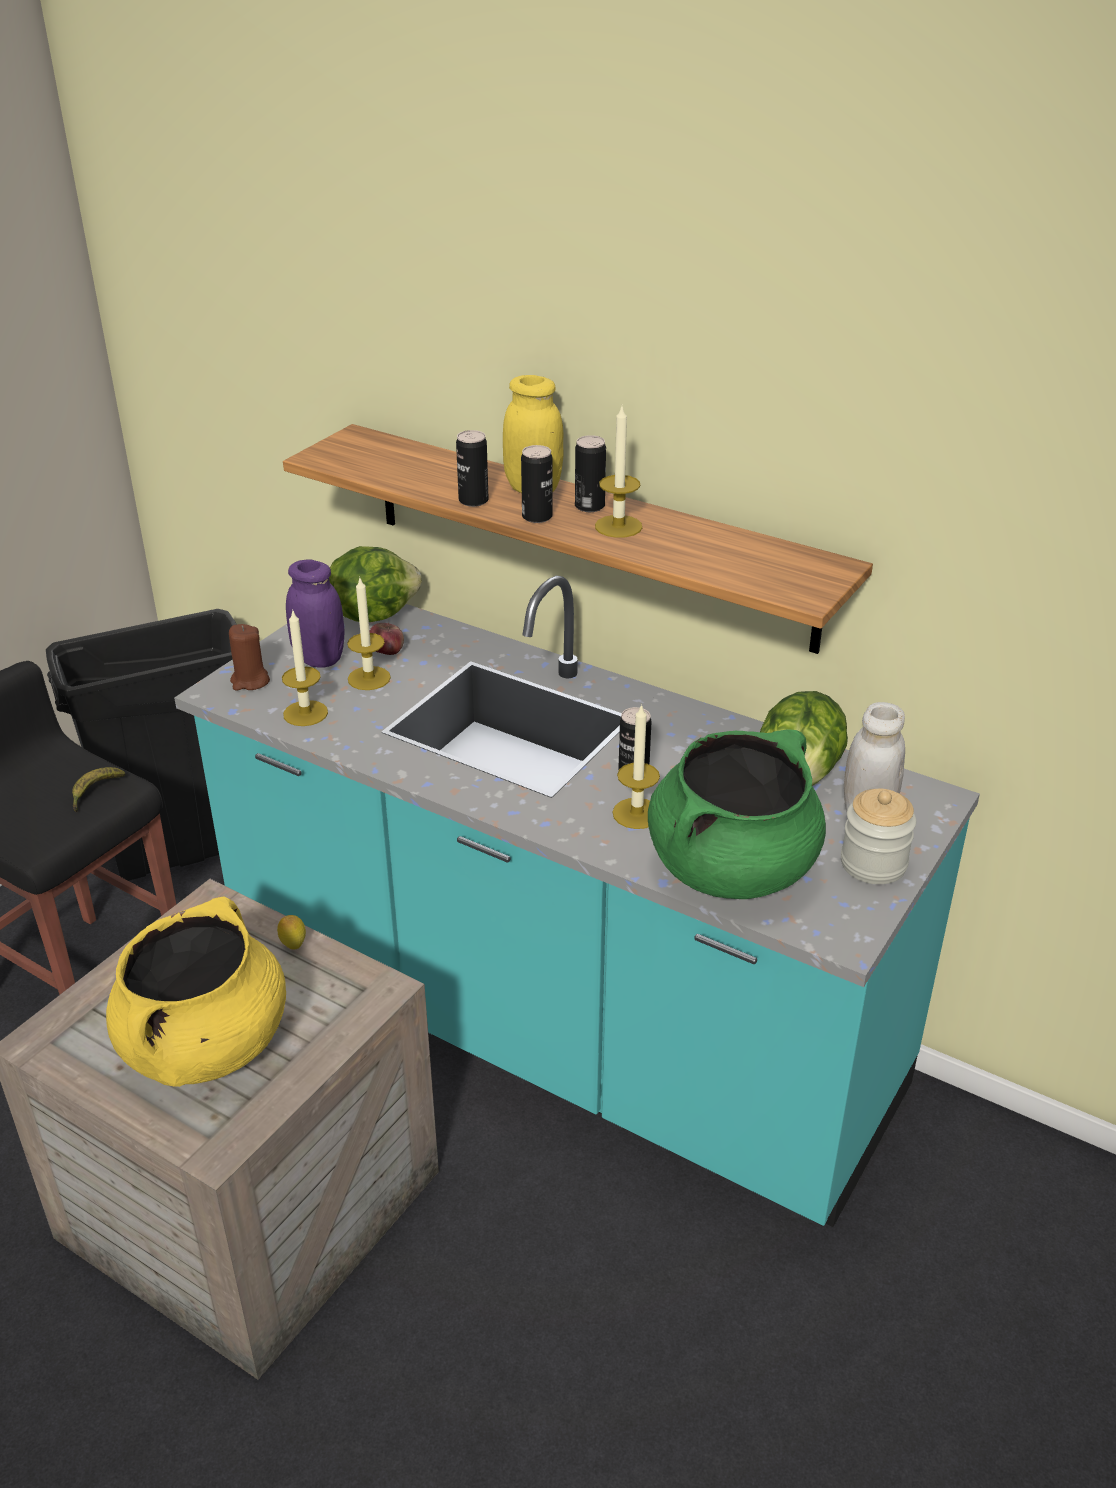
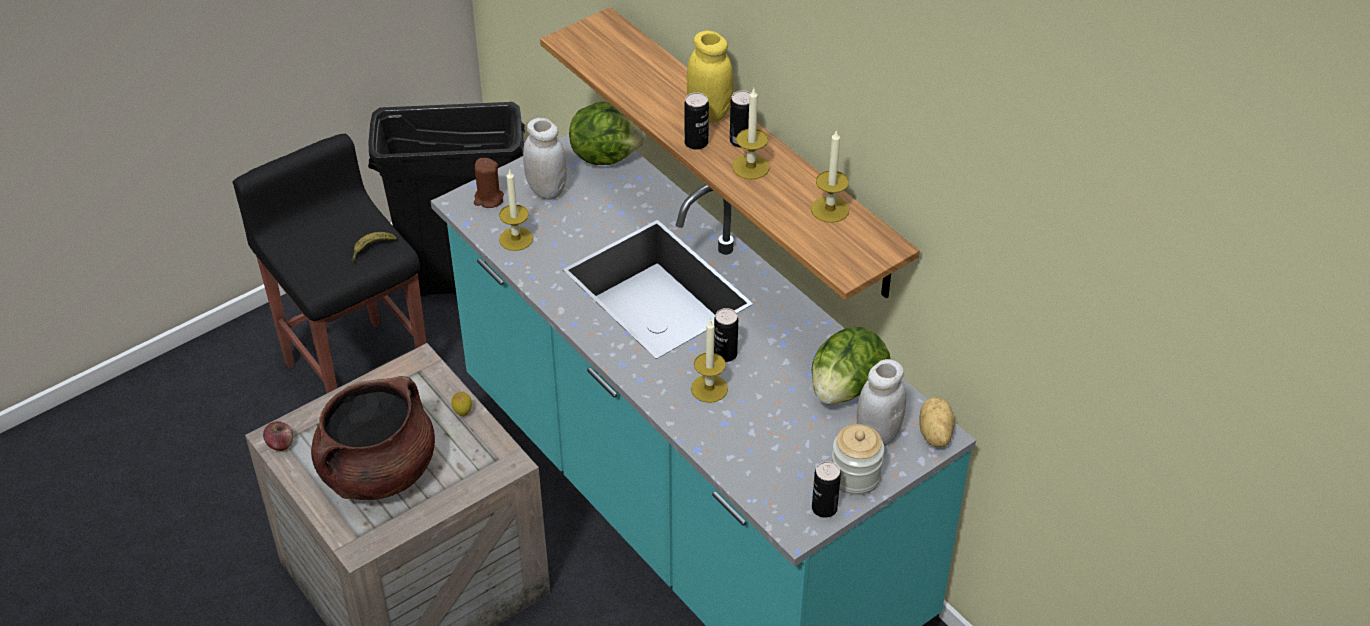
camera: 20 degrees right, 10 degrees up
(205, 1046) = (378, 472): yellow cooking pot -> brown cooking pot
(319, 659) = (546, 190): purple jar -> white jar
(369, 678) = (575, 217): candle -> candle (830, 209)
(387, 651) = (599, 195): apple -> apple (280, 444)
(473, 501) = (658, 114): can -> can (824, 508)
(732, 867) = (752, 451): green cooking pot -> none
(930, 798) = (934, 434): none -> potato

